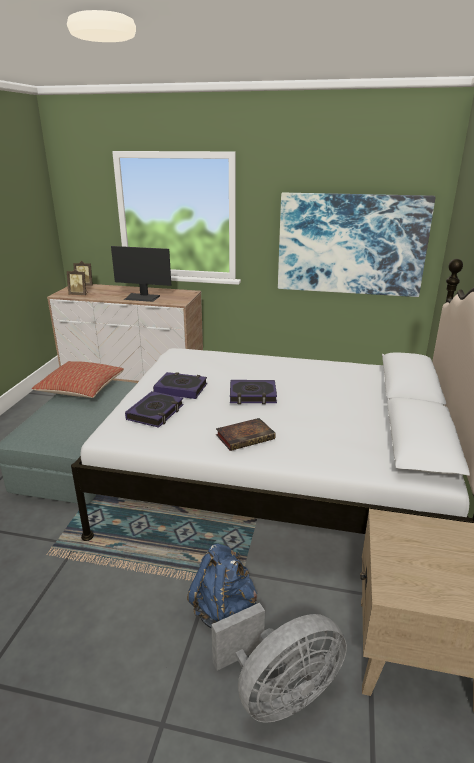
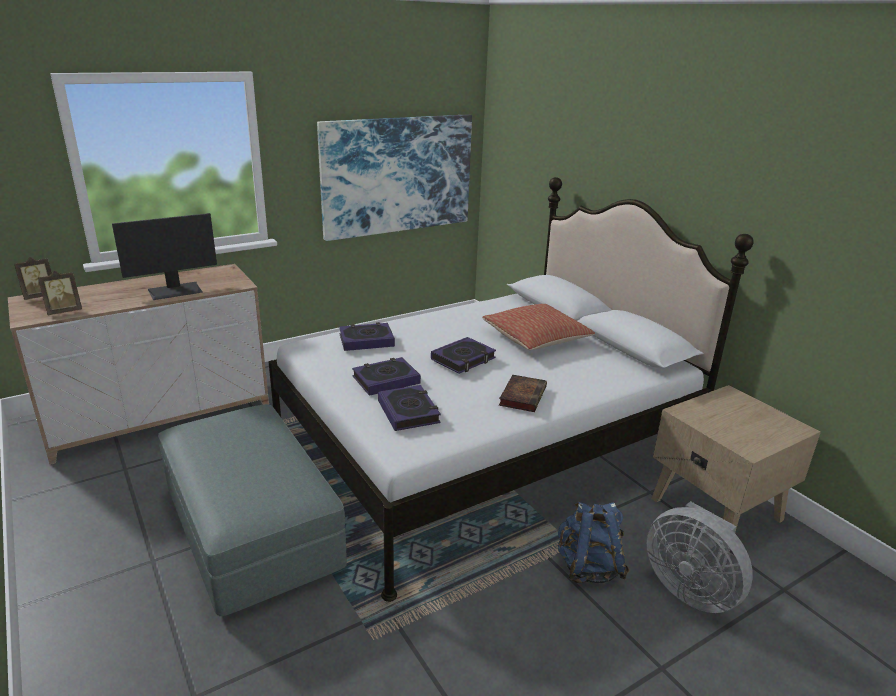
camera: 45 degrees left, 0 degrees up
(81, 389) = (207, 438): pillow -> pillow (536, 338)
(214, 361) = (366, 340): none -> book
(279, 693) = (690, 589): grey fan -> grey fan turned 120 degrees clockwise

